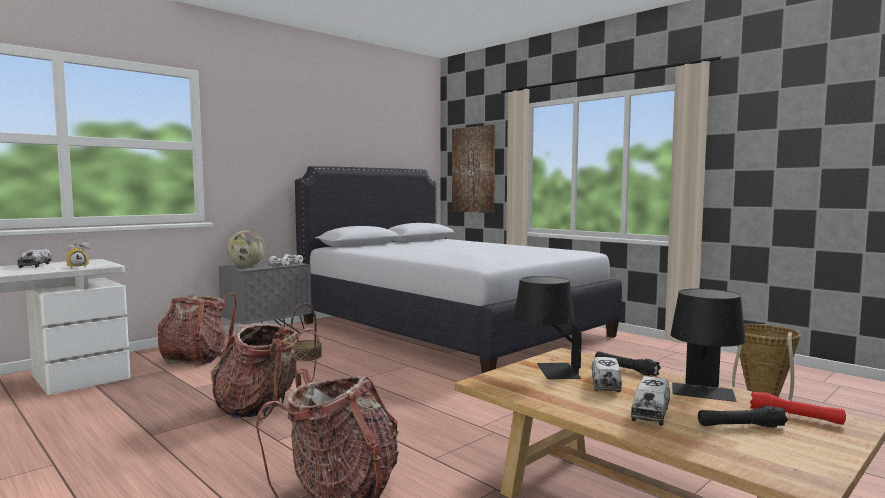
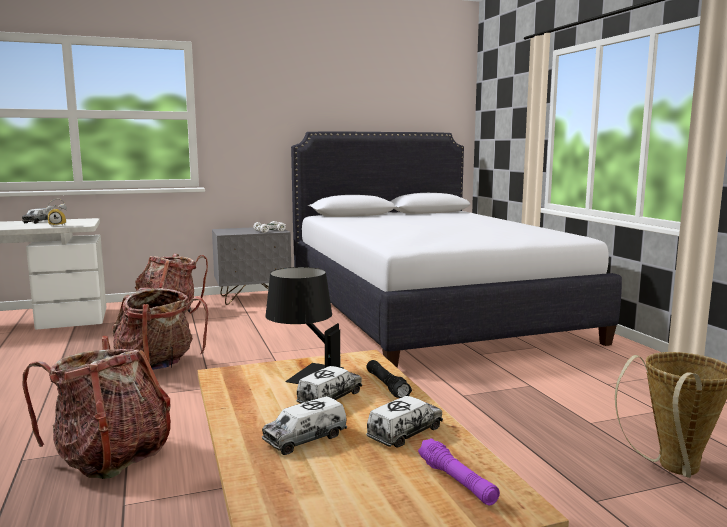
camera: 25 degrees right, 5 degrees up
(246, 266) = (231, 231): globe -> none
(304, 356) = (255, 323): basket -> none
(473, 169) = (501, 132): picture -> none
(704, 396) = (405, 433): black table lamp -> toy truck
(740, 426) = (365, 476): black flashlight -> none
(796, 417) = (457, 481): red flashlight -> purple flashlight

